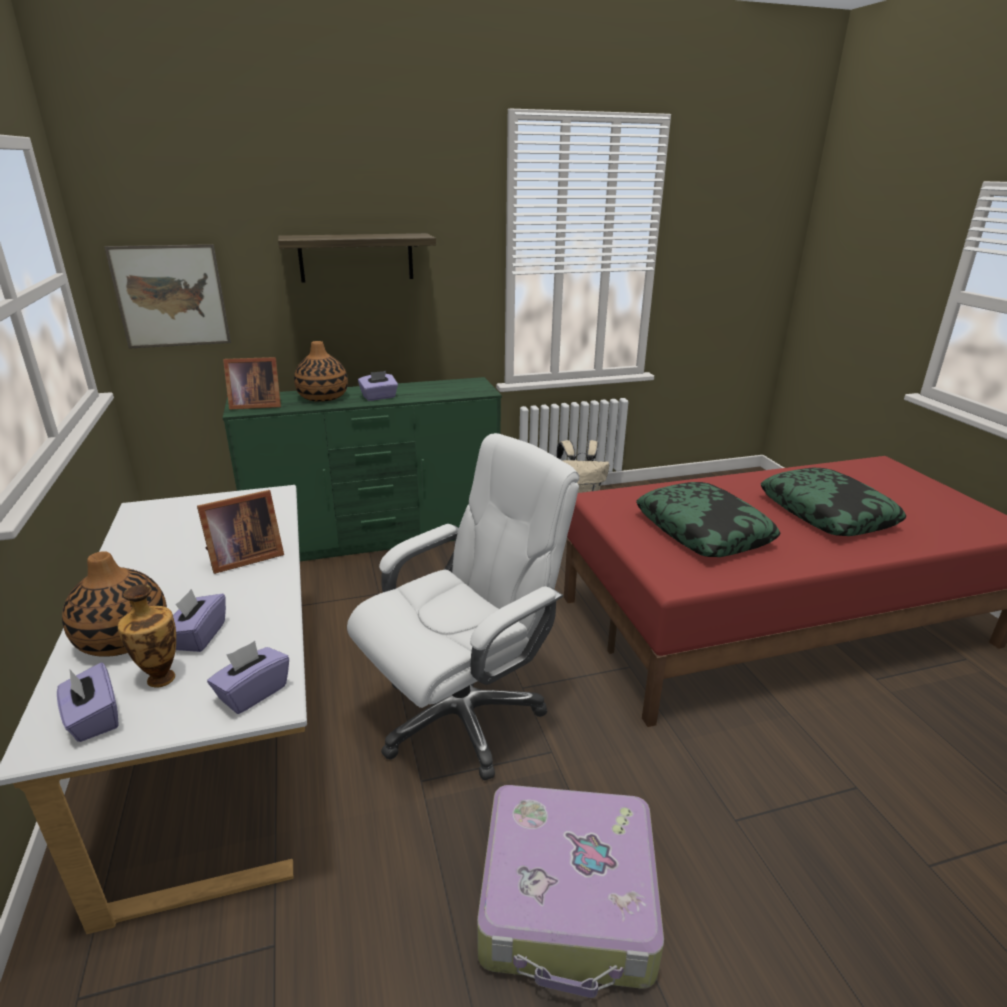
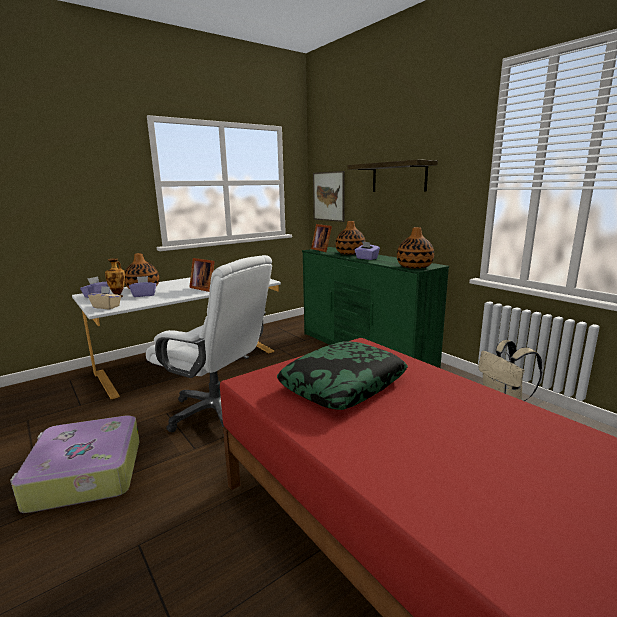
camera: 70 degrees right, 10 degrees down
(253, 692) = (106, 307): purple tissue box -> beige tissue box
(471, 390) = (414, 267): none -> vase
(827, 513) = (468, 453): pillow -> none

